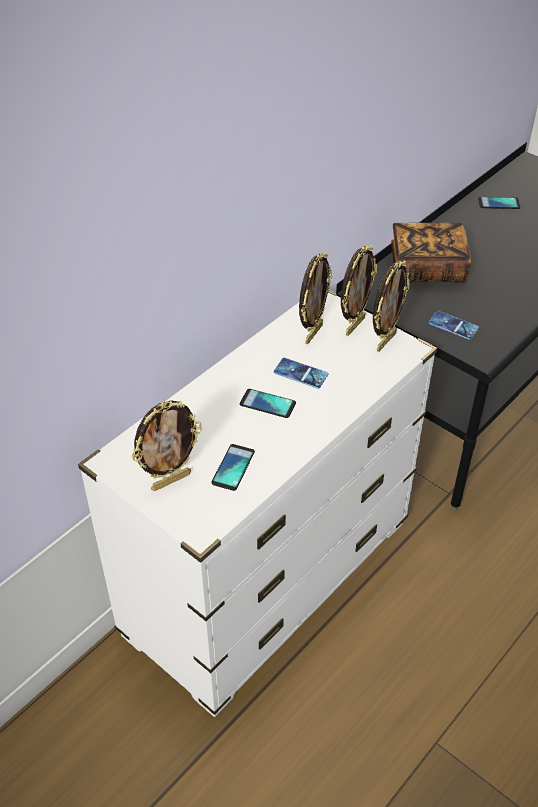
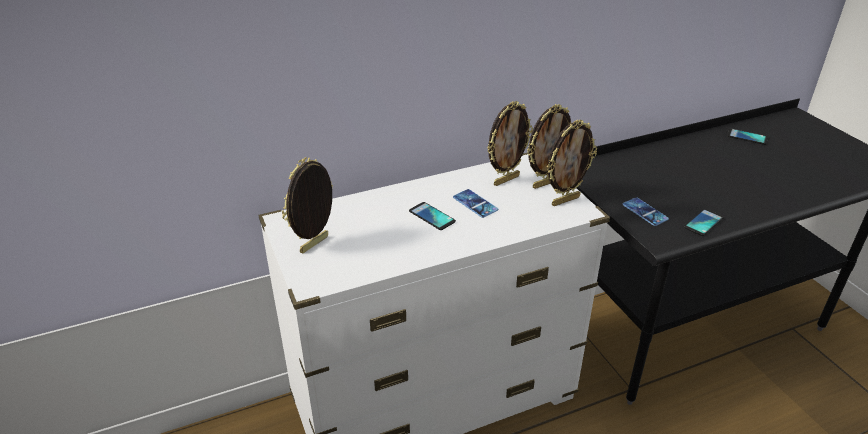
camera: 25 degrees right, 10 degrees down
(170, 480) = (315, 245): picture frame -> picture frame turned 135 degrees clockwise
(233, 467) = (370, 251): phone -> phone (703, 223)
(427, 268) = (647, 167): book -> none

